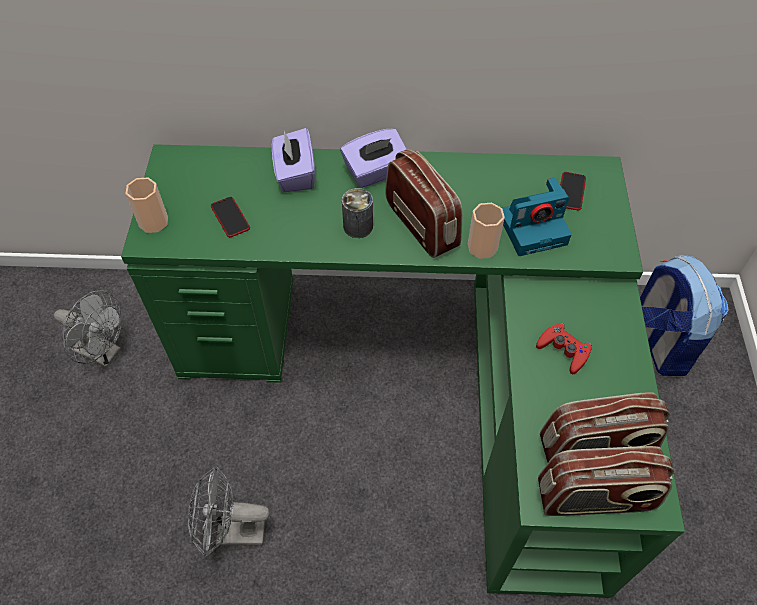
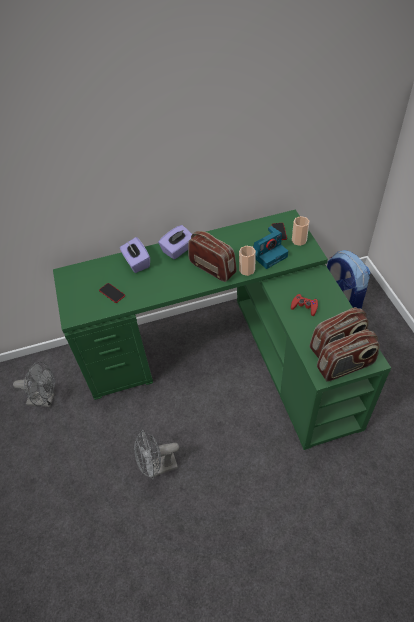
camera: 15 degrees left, 5 degrees down
(153, 222) = (71, 307): cup -> cup (299, 240)
(358, 226) = (180, 278): can -> none

